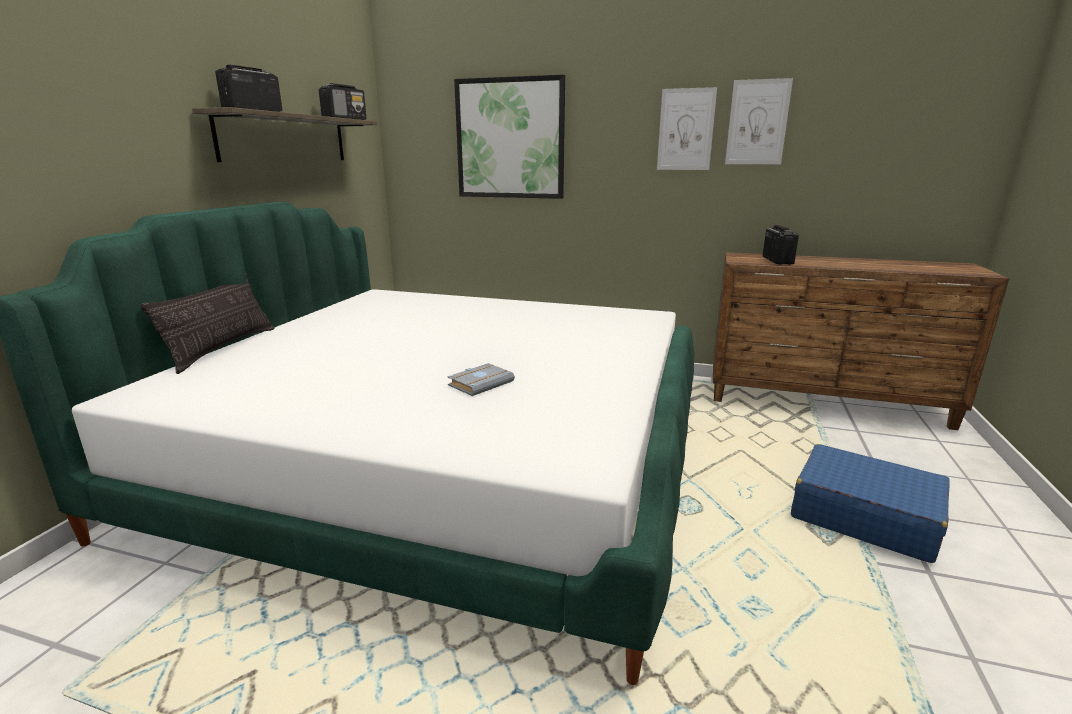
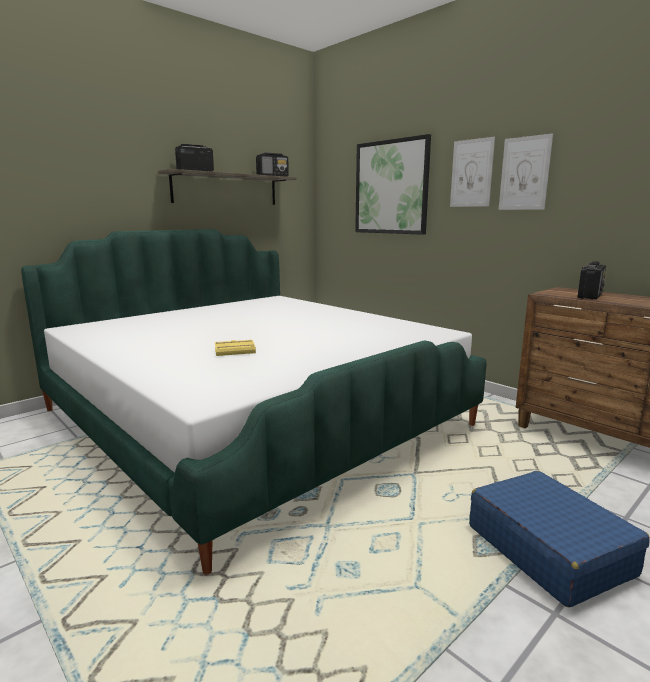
camera: 30 degrees right, 5 degrees down
(223, 348) = (144, 314): pillow -> none
(481, 383) = (235, 351): grey book -> yellow book
(757, 122) = (591, 163): picture -> picture (471, 173)

